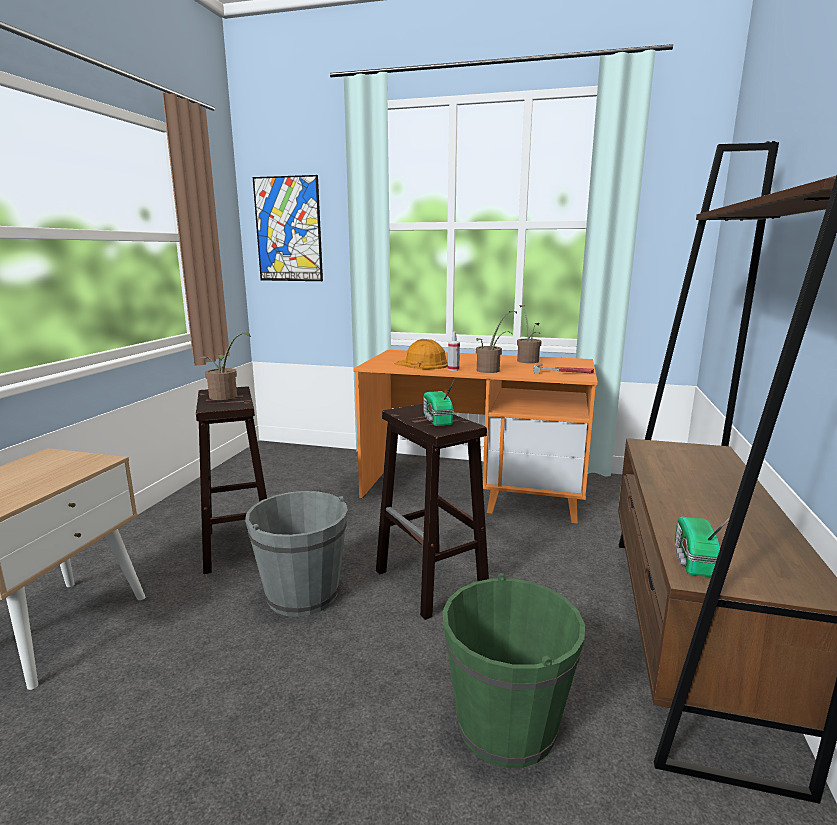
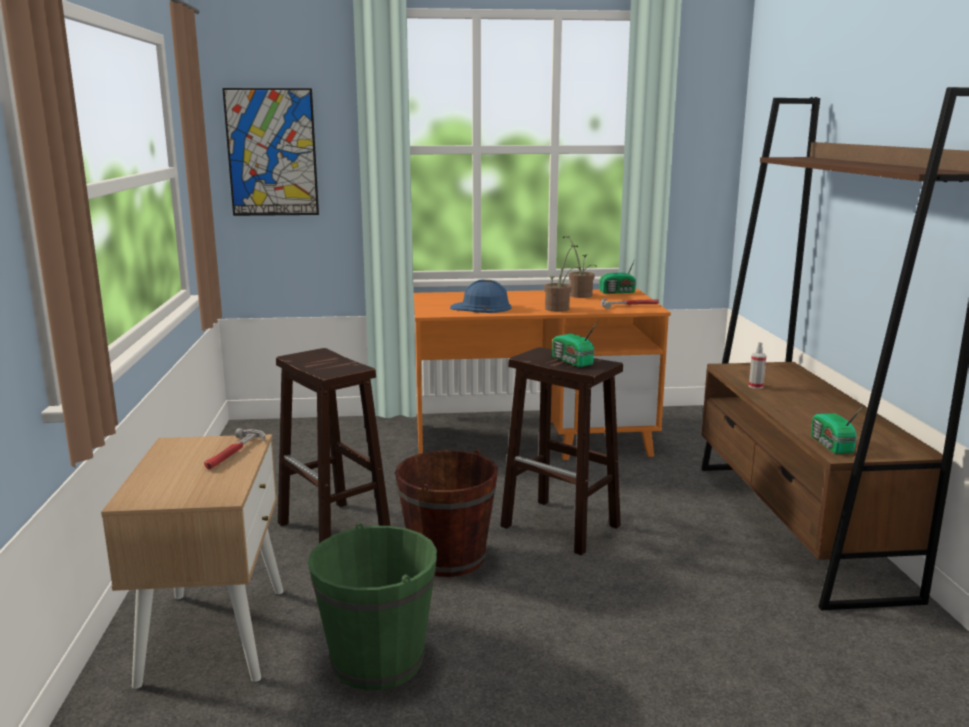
camera: 20 degrees left, 0 degrees up
(70, 470) = (234, 453): none -> hammer
(225, 397) = (323, 361): potted plant -> none
(302, 594) = (447, 558): grey bucket -> brown bucket
(422, 364) = (481, 307): orange hard hat -> blue hard hat
(453, 369) = (522, 310): spray bottle -> spray bottle (756, 386)
(506, 725) = (704, 610): green bucket -> green bucket (377, 661)
(568, 360) = (618, 292): none -> radio

